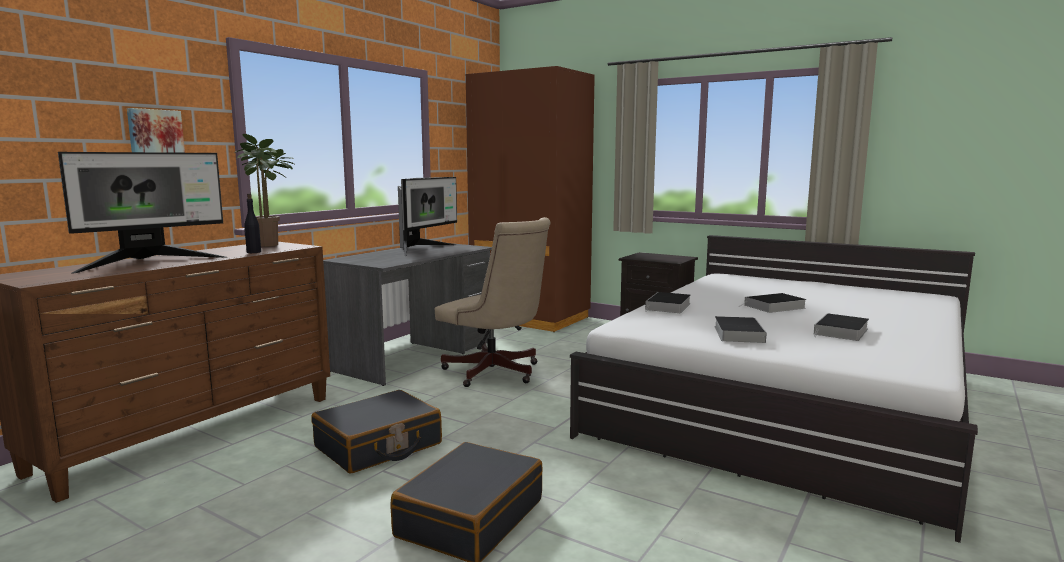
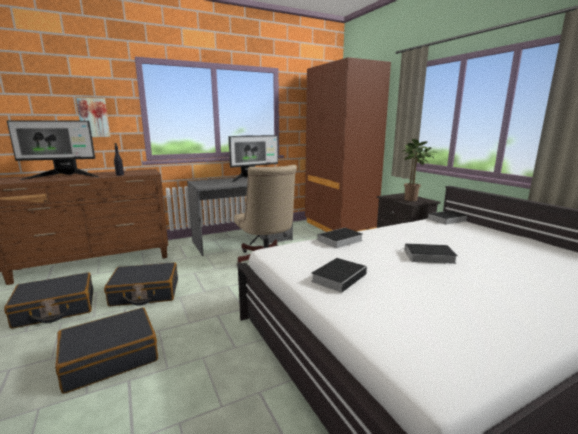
camera: 30 degrees right, 5 degrees up
(255, 501) = (56, 309): none -> black suitcase
(269, 245) = (143, 171): potted plant -> potted plant (412, 200)
(841, 332) = (441, 297): book -> book (446, 220)

